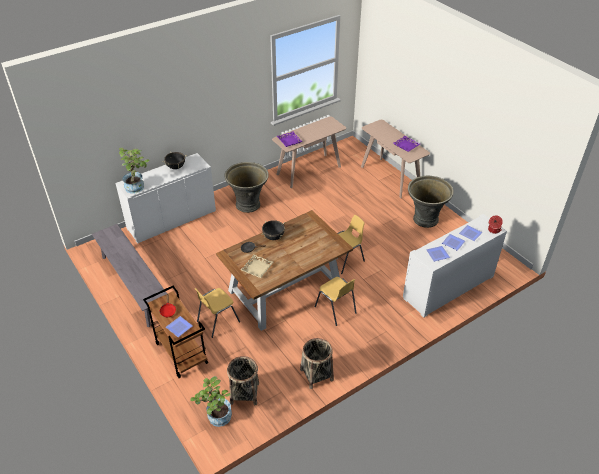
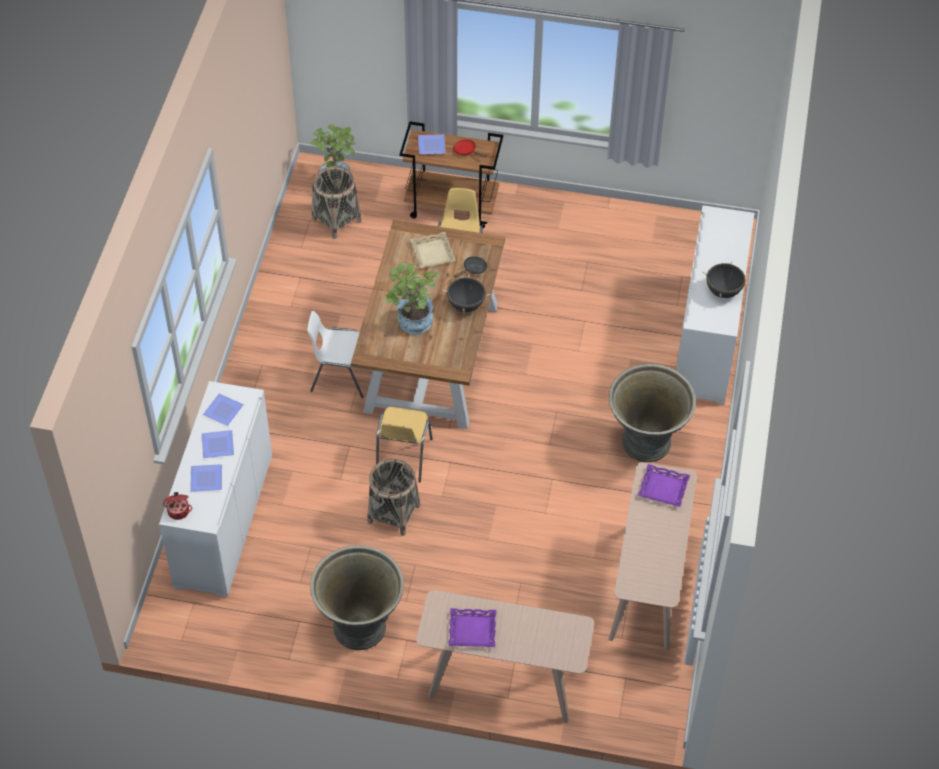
camera: 135 degrees right, 10 degrees up
(134, 286) = (610, 228): grey bench -> none
(137, 187) = (717, 227): potted plant -> potted plant (412, 325)
(316, 375) = (282, 289): basket -> basket (394, 513)
(335, 310) = (339, 377): yellow chair -> white chair

